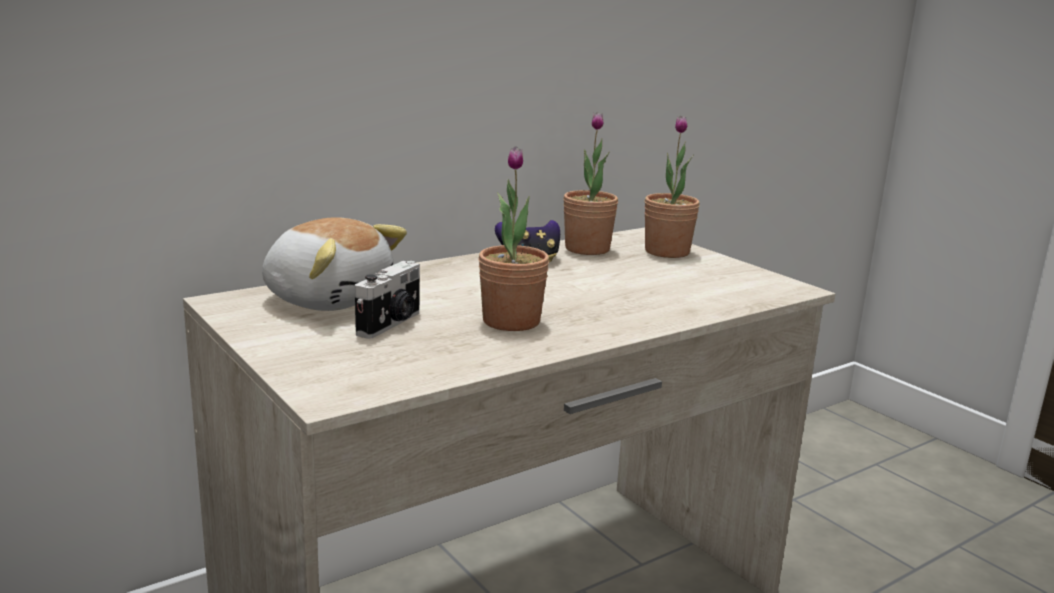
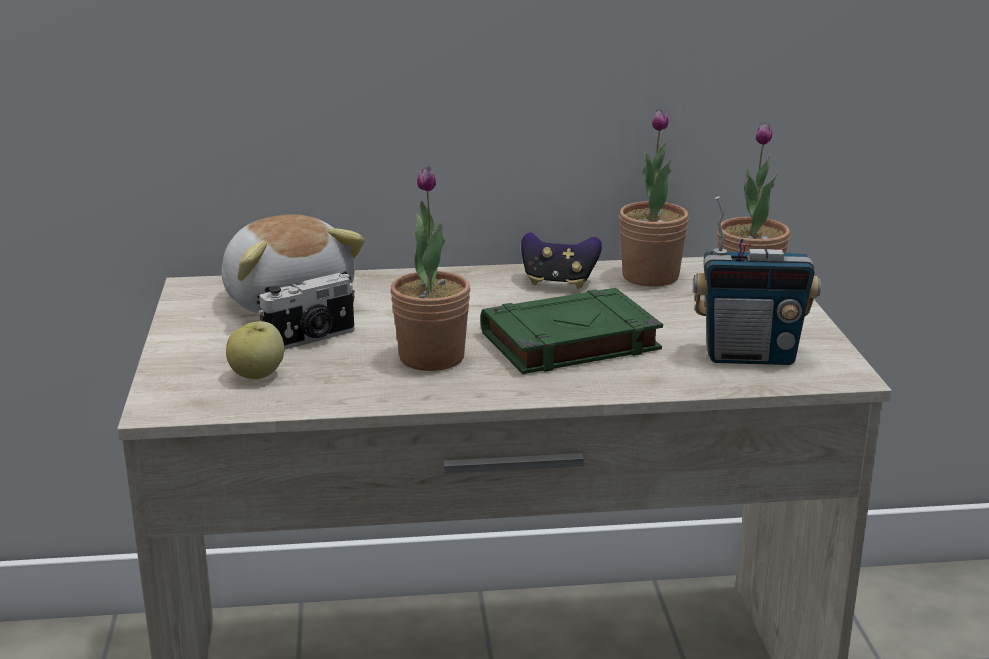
camera: 30 degrees right, 5 degrees up
(383, 357) = (258, 375): none -> apple
(596, 296) = (568, 342): none -> green book
(726, 286) = (749, 356): none -> radio

